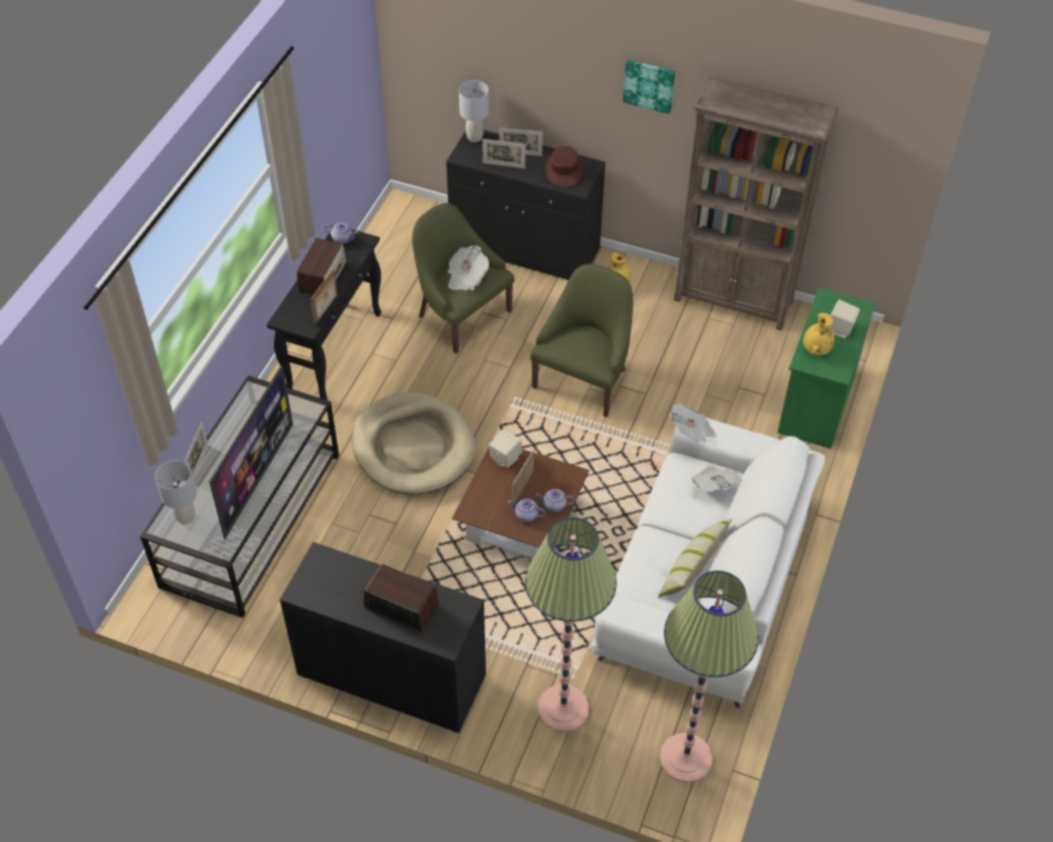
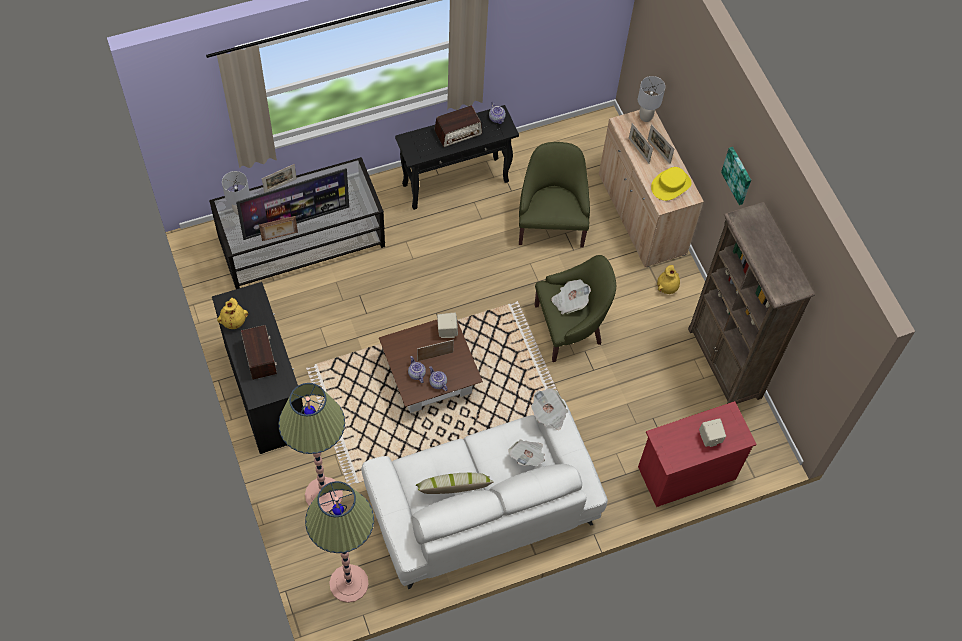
camera: 45 degrees right, 10 degrees up
(326, 310) = (435, 155): picture frame -> picture frame (280, 237)
(413, 447) = (427, 279): beige dog bed -> none
(466, 277) = (556, 203): newspaper -> newspaper (569, 301)
(525, 249) = (641, 215): black cabinet -> beige cabinet
(564, 170) = (670, 185): brown hat -> yellow hat
(816, 349) = (678, 435): yellow vase -> yellow vase (233, 321)
(816, 403) = (686, 473): green dresser -> red dresser

